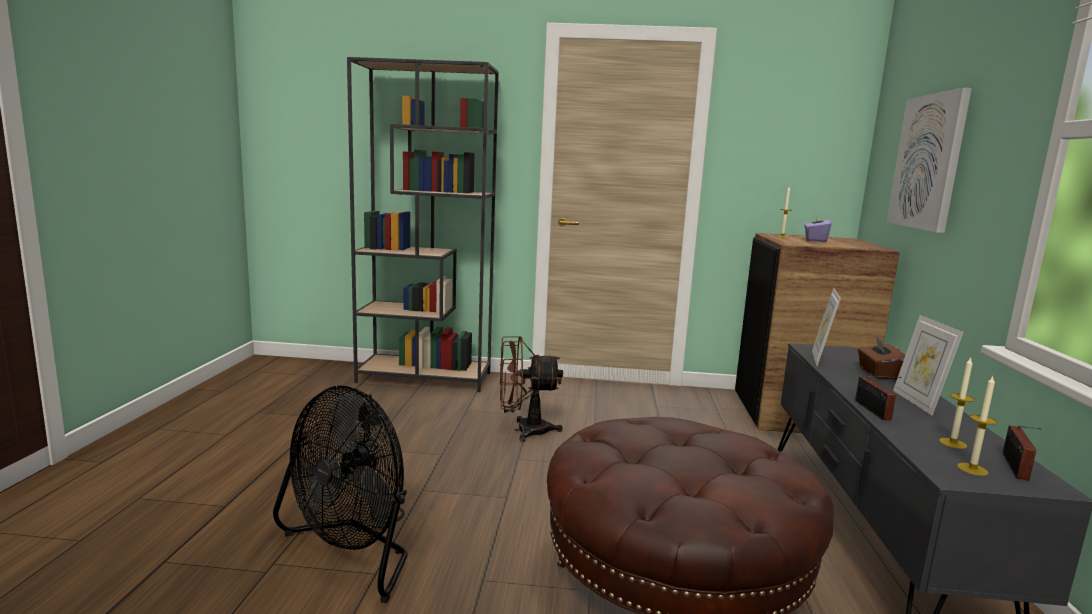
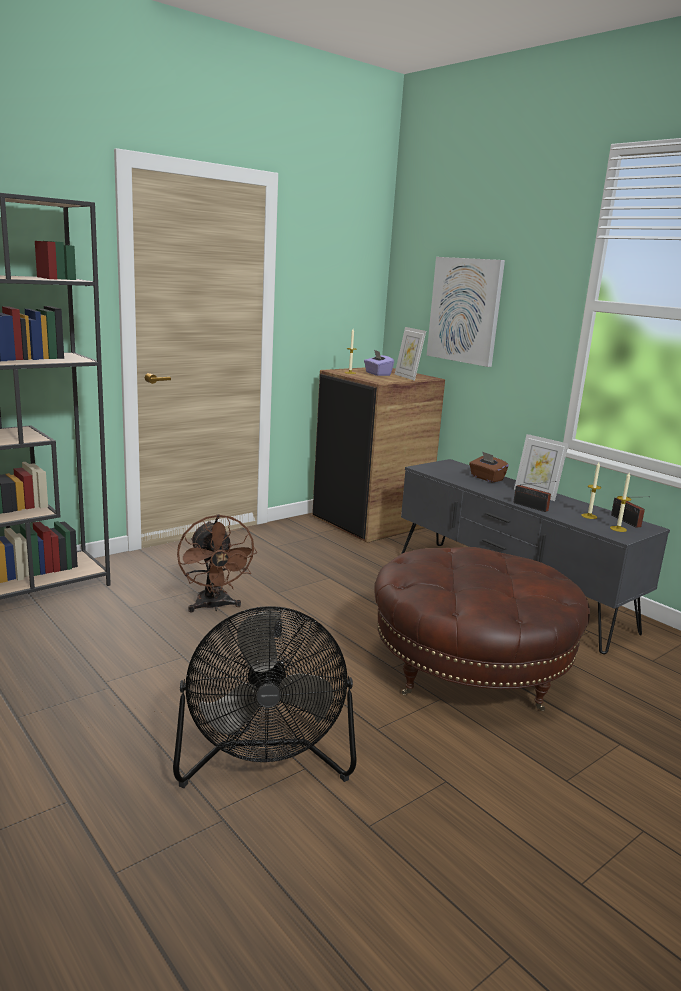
camera: 45 degrees left, 5 degrees up
(524, 430) = (214, 607): brown fan -> brown fan turned 60 degrees counterclockwise
(820, 359) = (444, 475): picture frame -> picture frame (407, 377)

